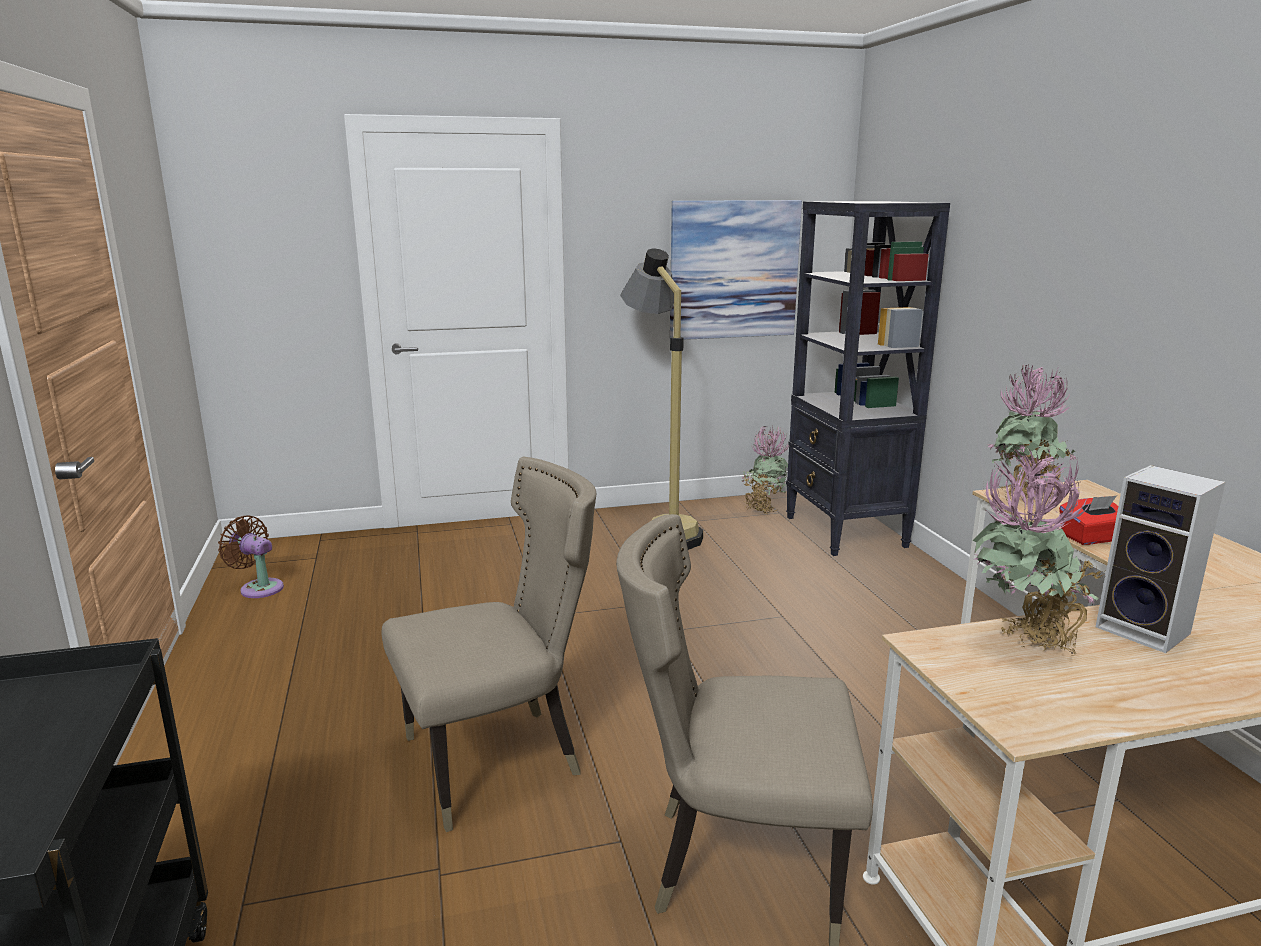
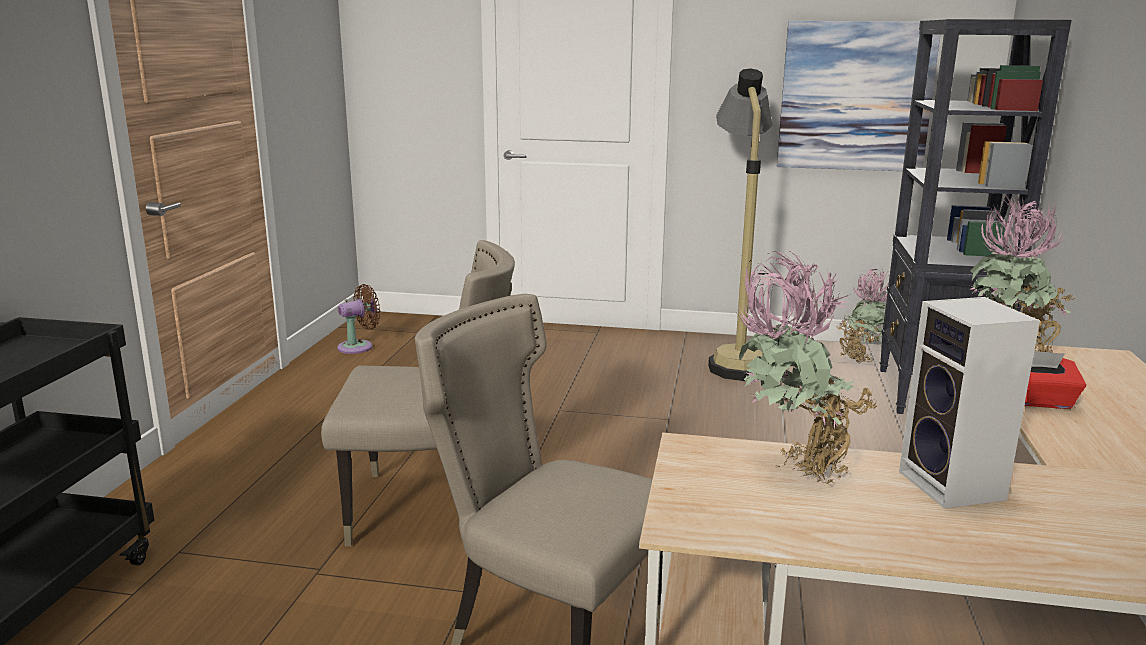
camera: 25 degrees right, 0 degrees up
(259, 588) = (359, 347): brown fan -> brown fan turned 90 degrees clockwise

